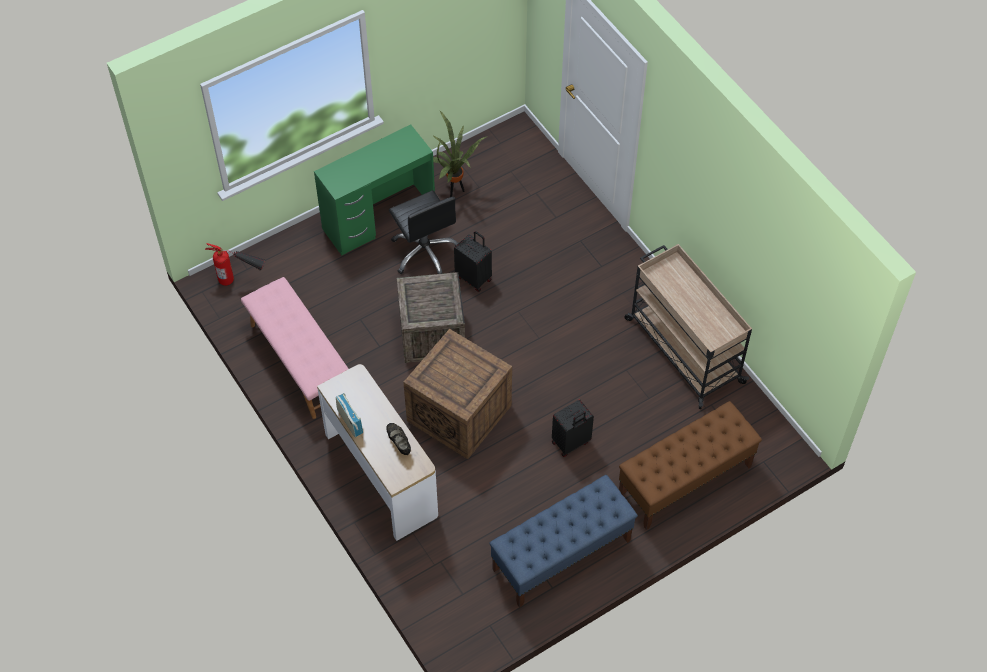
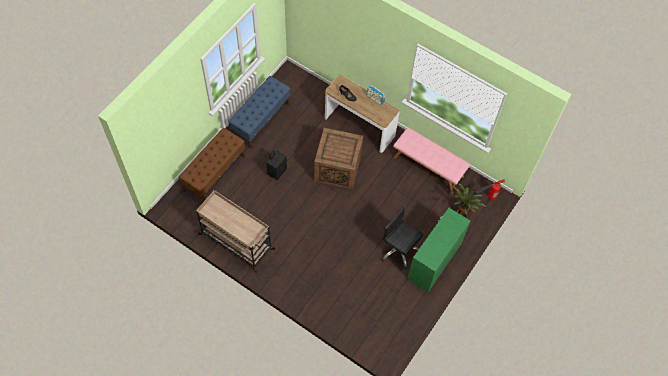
camera: 155 degrees right, 5 degrees up
(432, 334) = (371, 204): crate -> none
(455, 190) = (402, 296): potted plant -> potted plant (461, 214)
(474, 277) = (365, 244): black suitcase -> none

